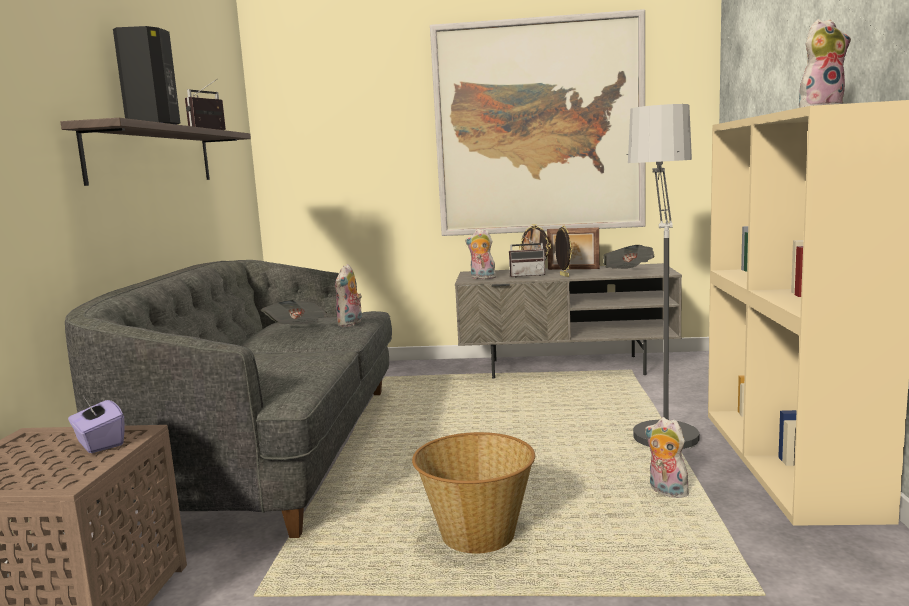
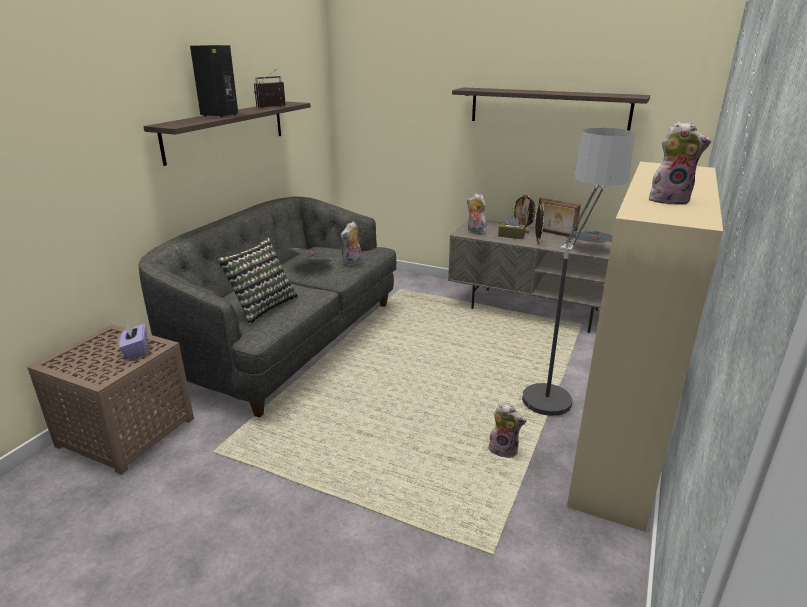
camera: 20 degrees right, 15 degrees up
(267, 372) = (262, 307): none -> pillow
(477, 535) = (358, 447): basket -> none
(527, 275) = (511, 235): radio -> brown tissue box
(538, 127) = (548, 108): picture -> shelf
(665, 492) = (504, 450): plush toy -> plush toy turned 135 degrees clockwise

